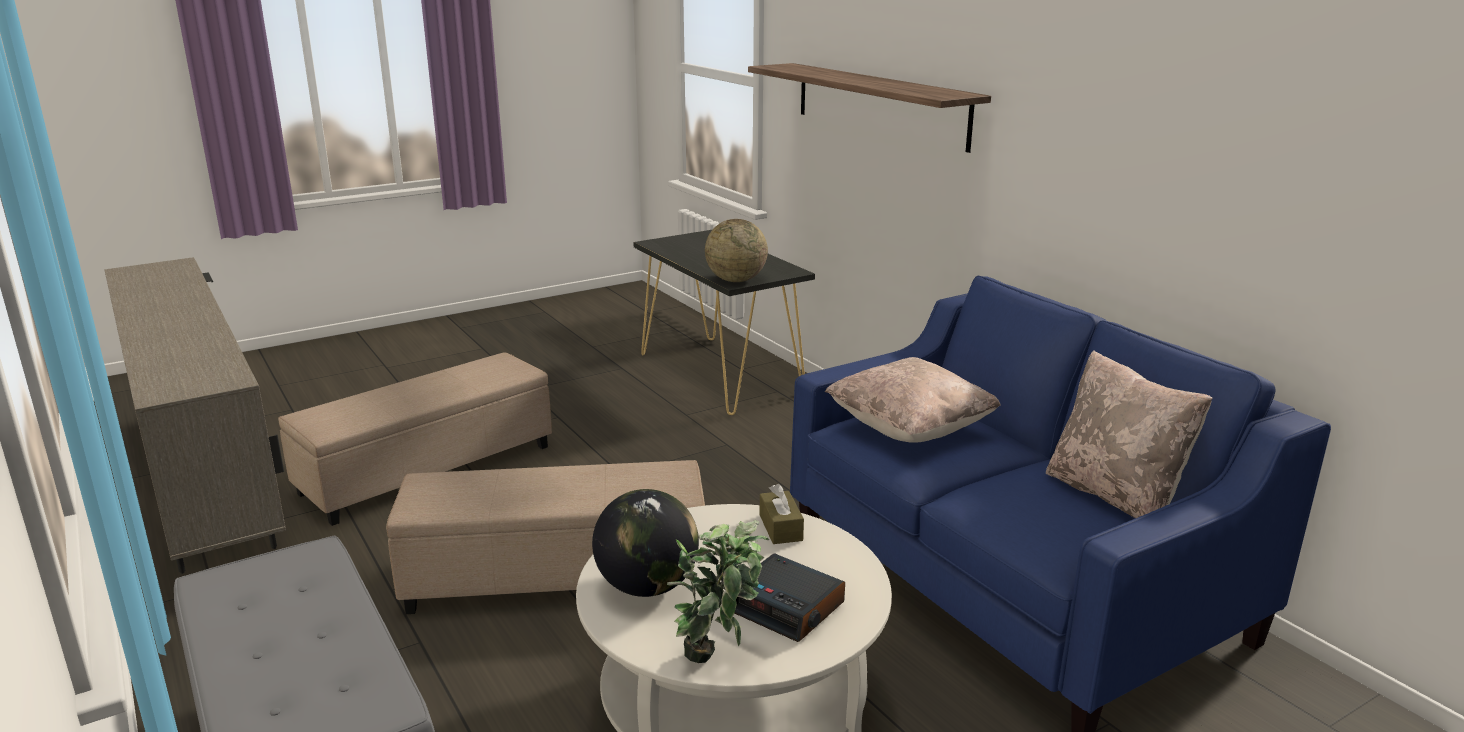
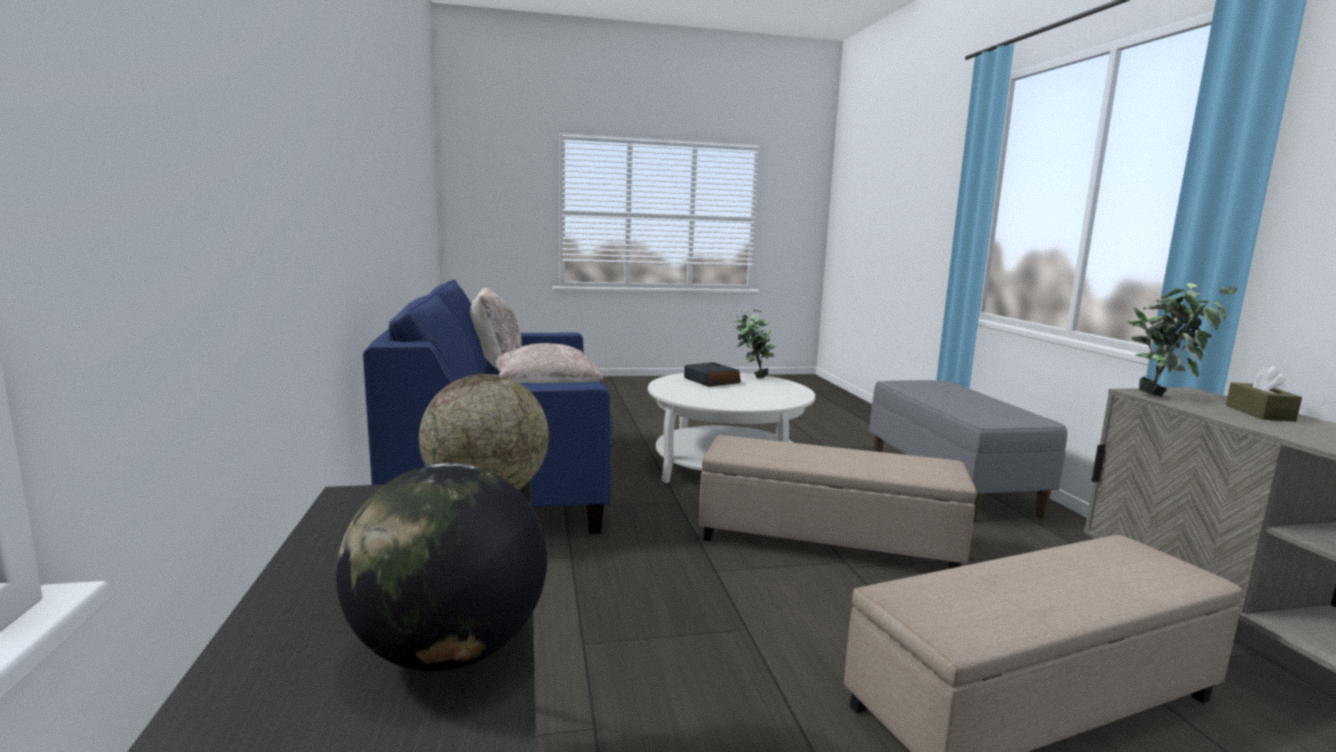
camera: 160 degrees left, 10 degrees down
(218, 379) = (1163, 395): none -> potted plant
(647, 587) = (776, 392): globe -> globe (449, 651)
(780, 527) = (687, 397): brown tissue box -> brown tissue box (1259, 413)
(879, 104) = (256, 140): shelf -> none

